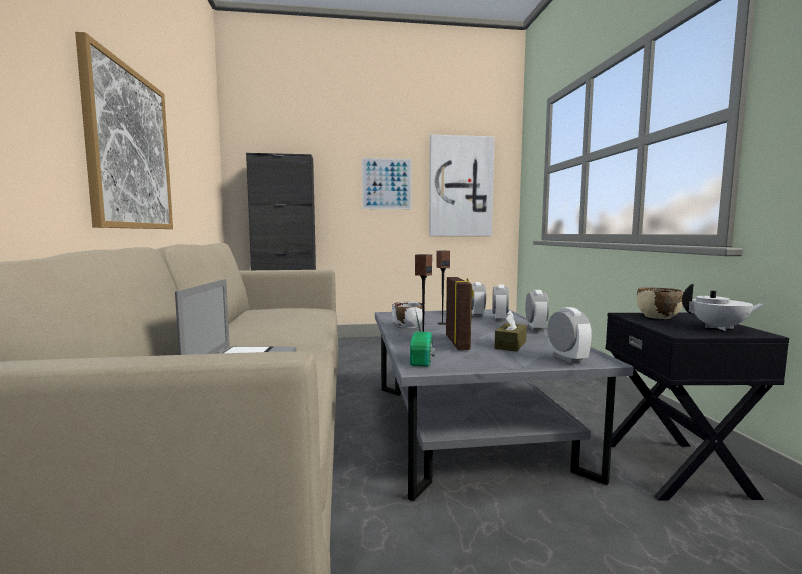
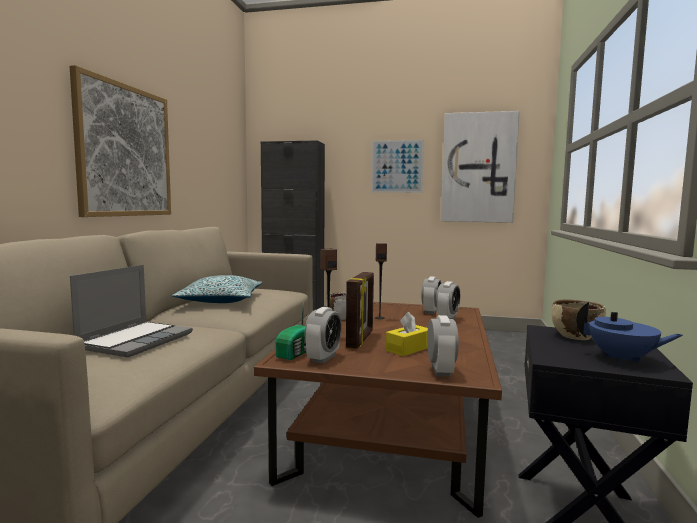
camera: 20 degrees right, 0 degrees up
(267, 321) = (220, 300): none -> pillow
(469, 426) = (389, 426): grey coffee table -> brown coffee table
(510, 345) = (408, 349): brown tissue box -> yellow tissue box
(535, 329) = (466, 334): alarm clock -> alarm clock (323, 358)
(719, 328) = (622, 359): white teapot -> blue teapot

